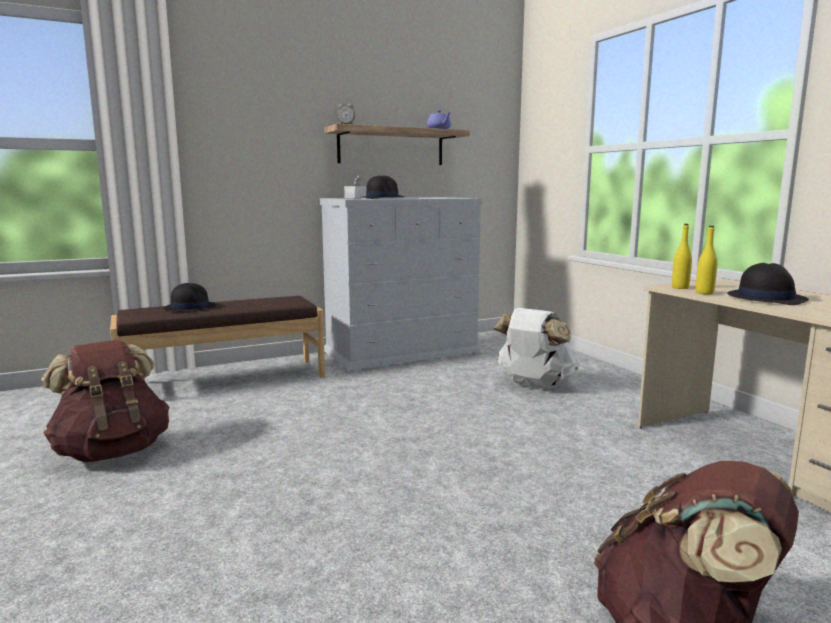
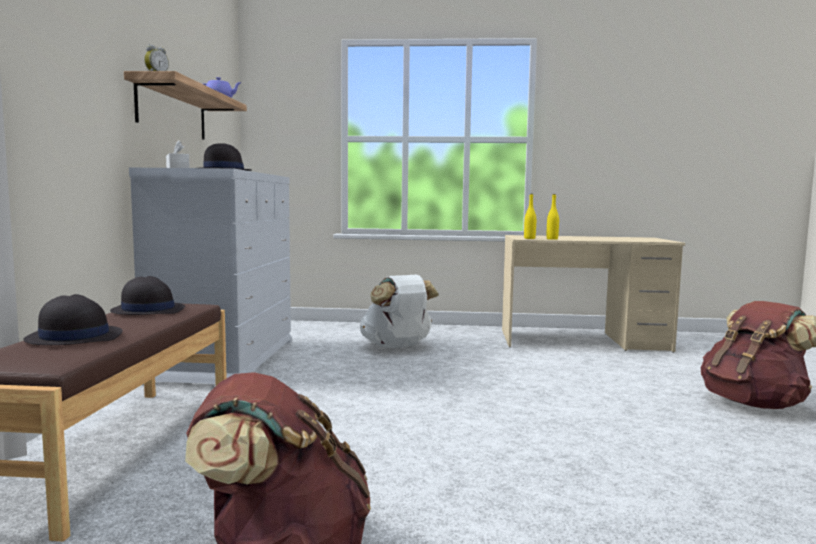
camera: 60 degrees left, 5 degrees down
(765, 298) = (578, 238): black hat -> black hat (148, 310)

